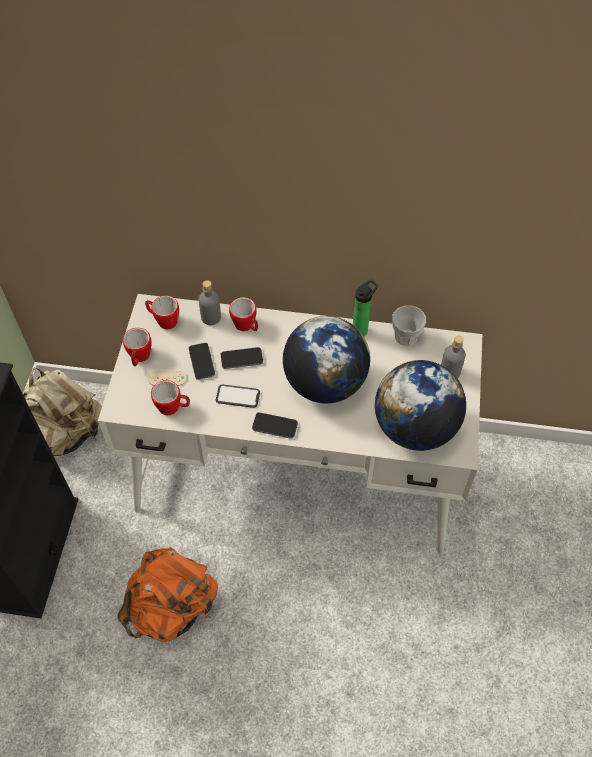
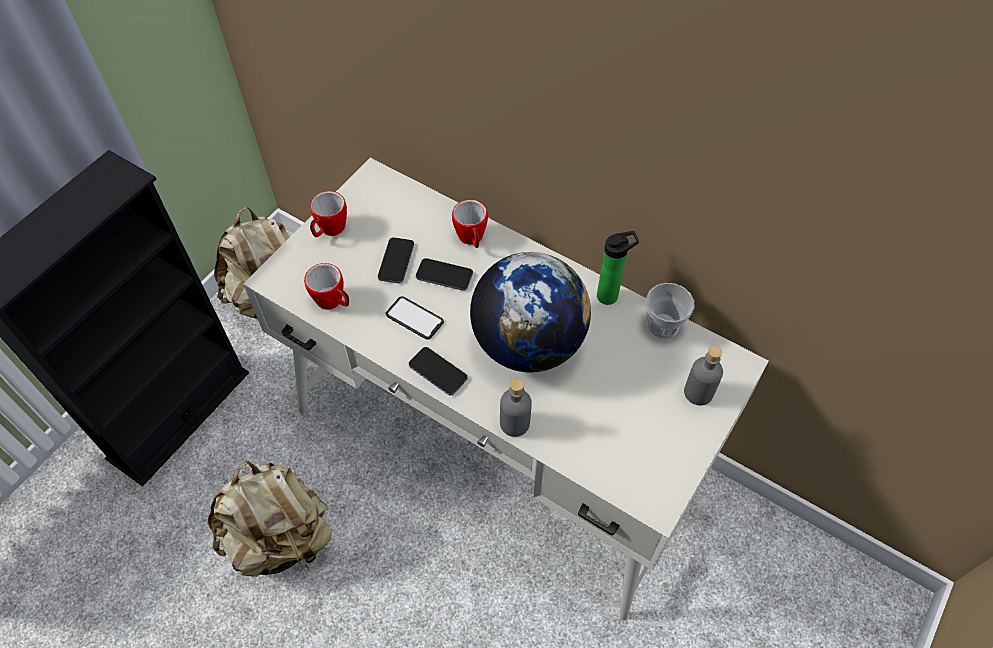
camera: 25 degrees right, 0 degrees up
(164, 320) = (381, 198): mug -> none
(167, 378) = (346, 265): beige game controller -> none
(171, 607) = (280, 538): orange backpack -> beige backpack
(211, 317) = (436, 214): grey bottle -> grey bottle (514, 423)
(414, 428) = (612, 446): globe -> none

